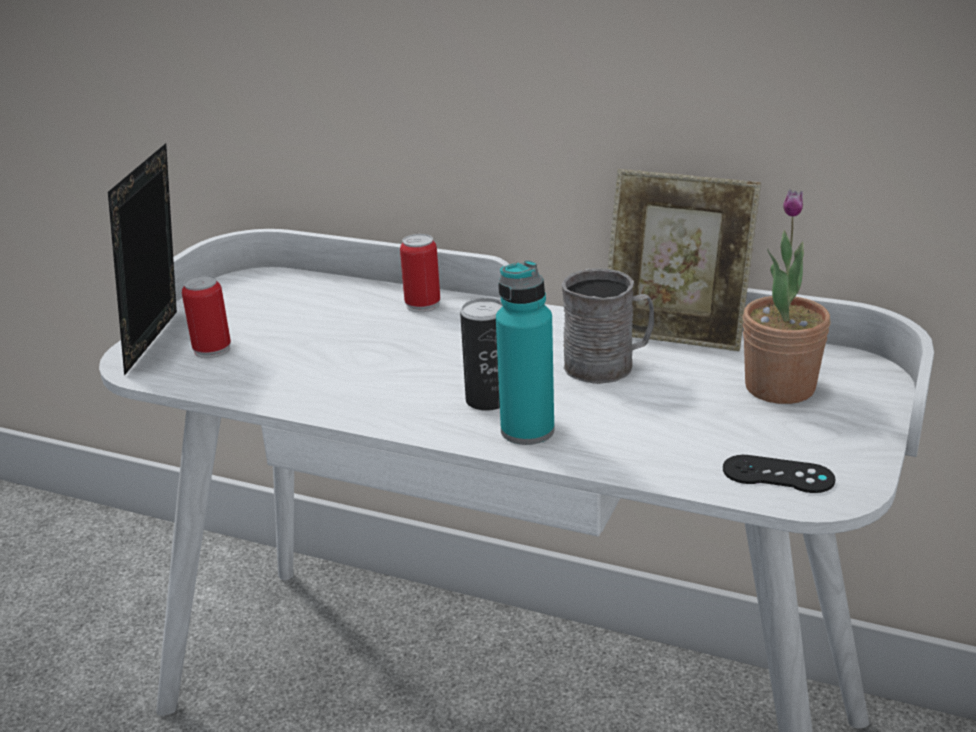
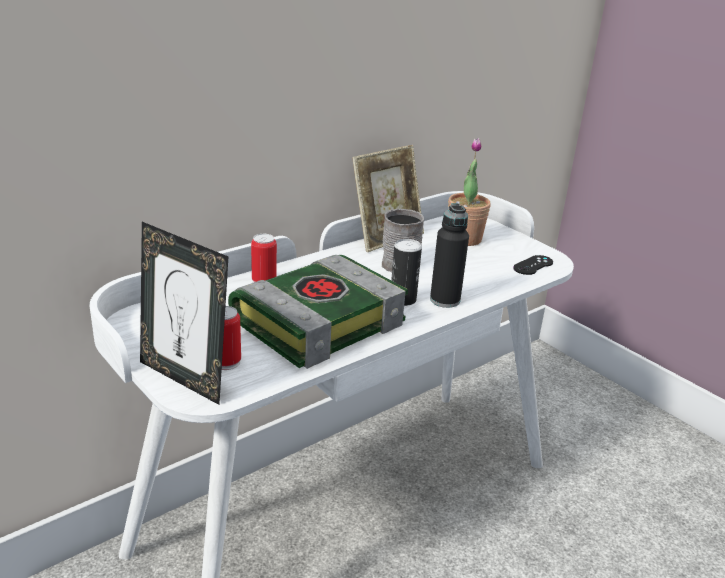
camera: 65 degrees left, 0 degrees up
(358, 366) = (319, 321): none -> book
(527, 431) = (445, 300): turquoise bottle -> black bottle

